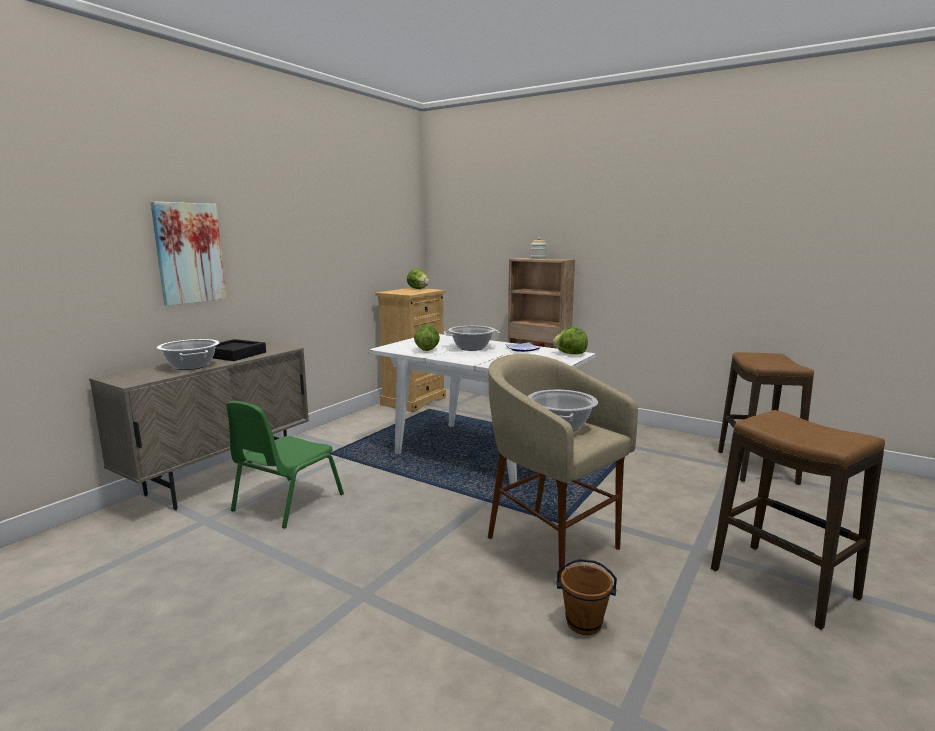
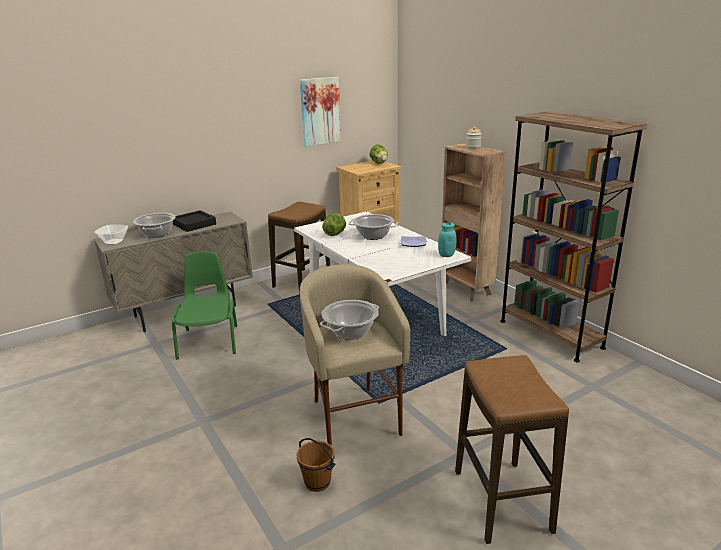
camera: 25 degrees right, 10 degrees up
(130, 378) = (113, 242): none -> bowl
(189, 253) = (162, 147): picture -> picture (320, 111)
(286, 503) = (209, 341): green chair -> green chair turned 120 degrees clockwise
(570, 354) = (446, 255): lettuce -> turquoise jar
(651, 434) = (550, 334): none -> brown bookcase
(756, 467) = (617, 391): stool -> stool (302, 282)

